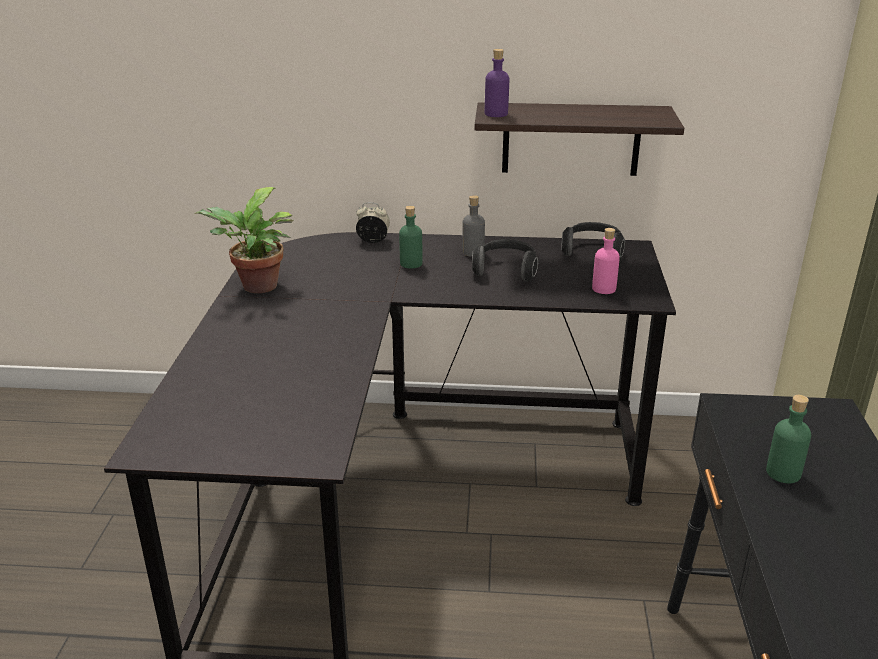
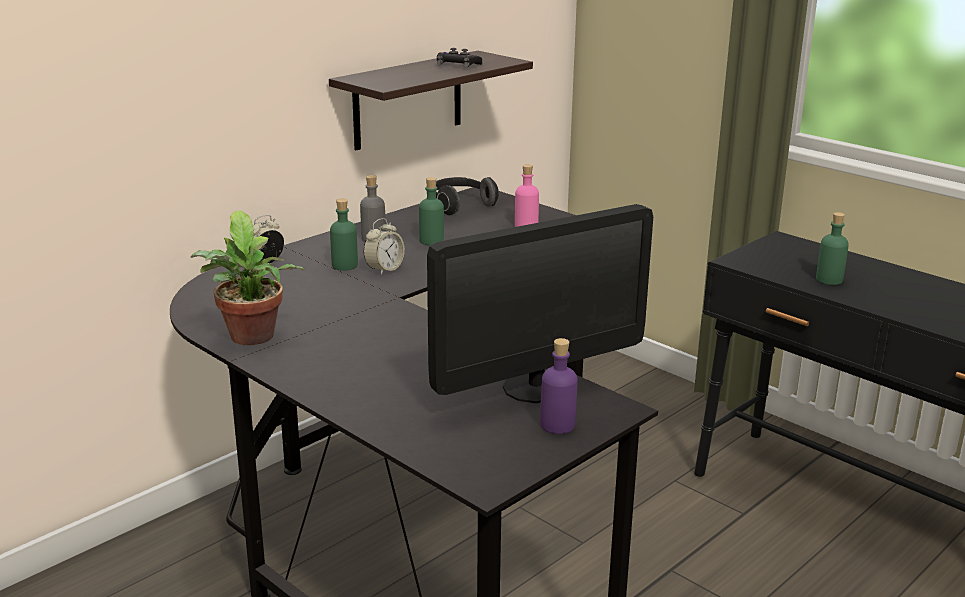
camera: 50 degrees left, 5 degrees down
(314, 410) = (536, 387): none -> monitor
(427, 277) = (384, 269): none -> alarm clock
(496, 114) = (377, 82): purple bottle -> purple bottle (557, 425)
(506, 270) = (431, 241): headphones -> green bottle
(605, 115) = (458, 65): none -> black game controller

